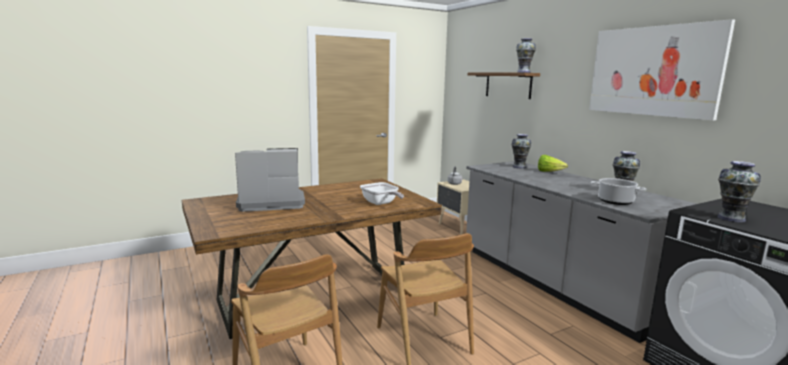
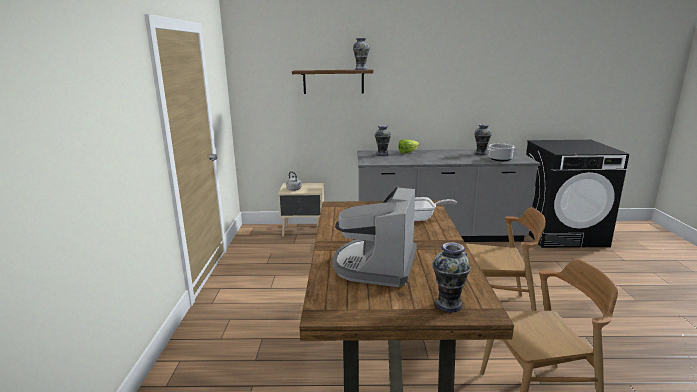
camera: 60 degrees left, 5 degrees up
(653, 71) = (473, 66): picture -> none
(731, 218) = (573, 150): vase -> vase (449, 305)

